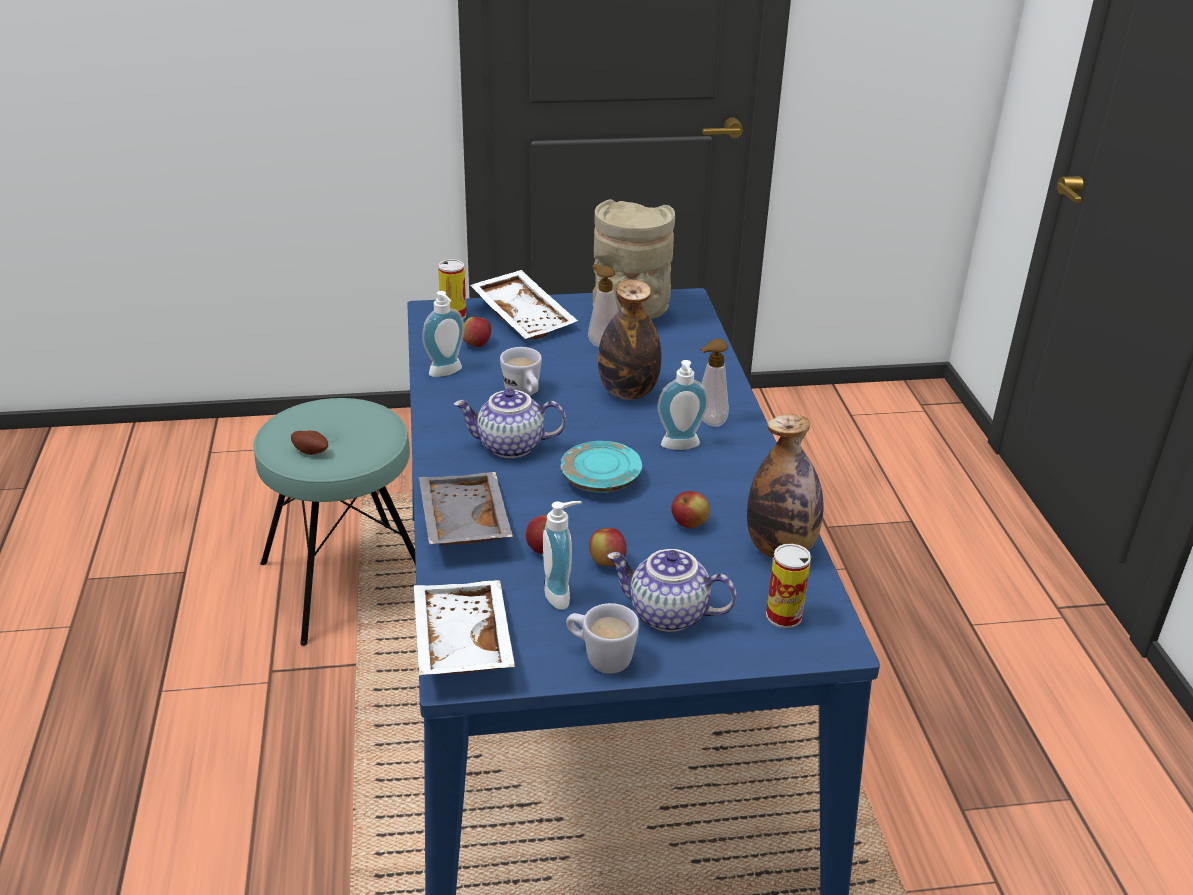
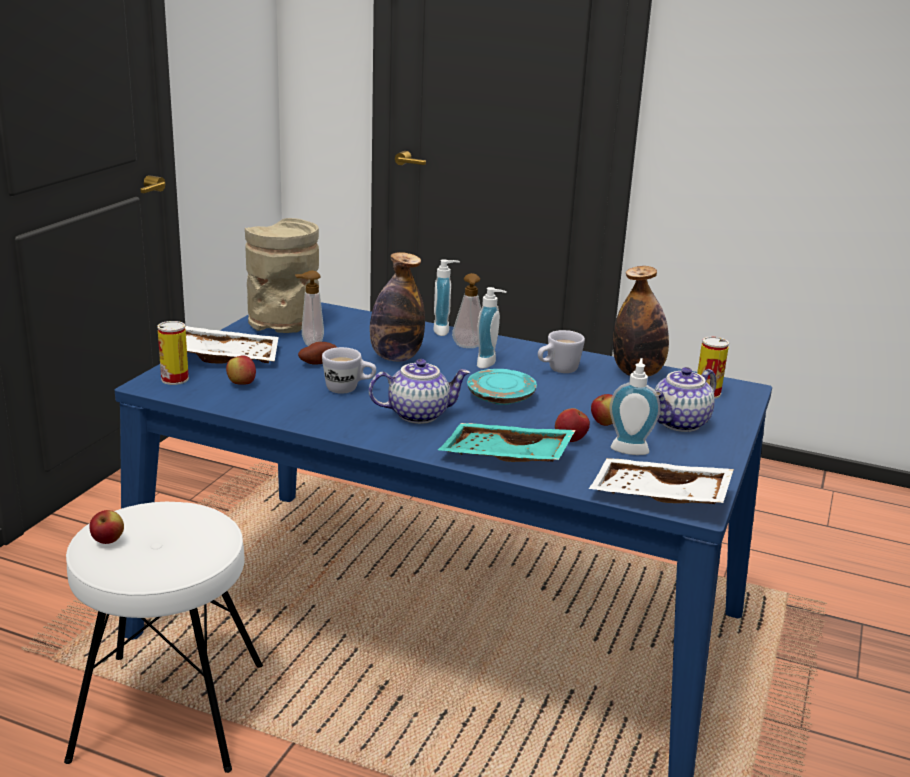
camera: 60 degrees left, 10 degrees down
(311, 451) = (174, 556): potato -> potato (317, 362)
(348, 581) = (170, 710): turquoise stool -> white stool
(447, 373) = (271, 406): soap dispenser -> soap dispenser (444, 331)
(461, 523) = (505, 458): grey tray -> turquoise tray
(510, 447) = (418, 414): teapot -> teapot turned 135 degrees counterclockwise
(600, 657) = (710, 456): white mug -> white mug (557, 370)
(689, 524) = (585, 388): apple -> apple (108, 541)

